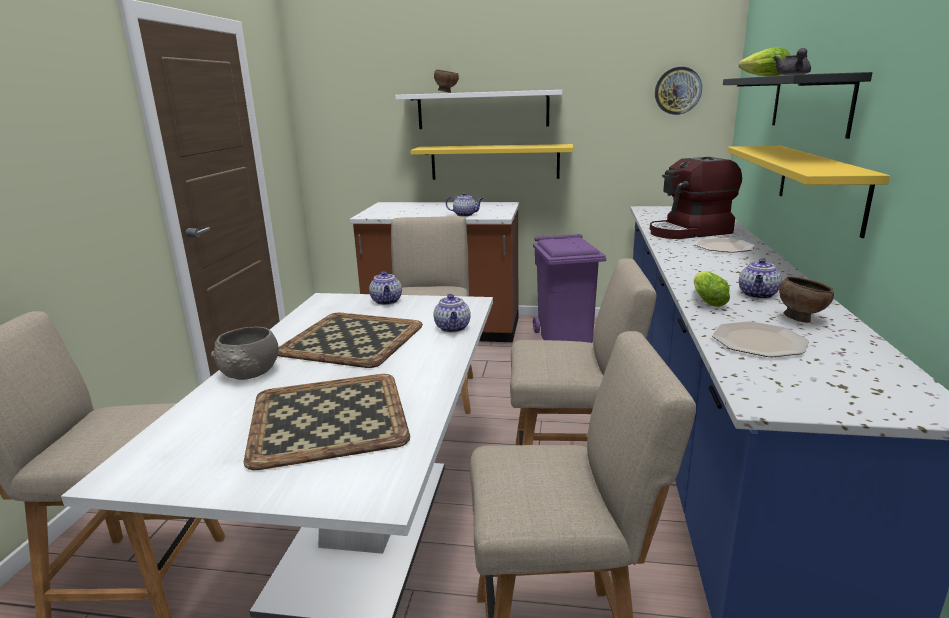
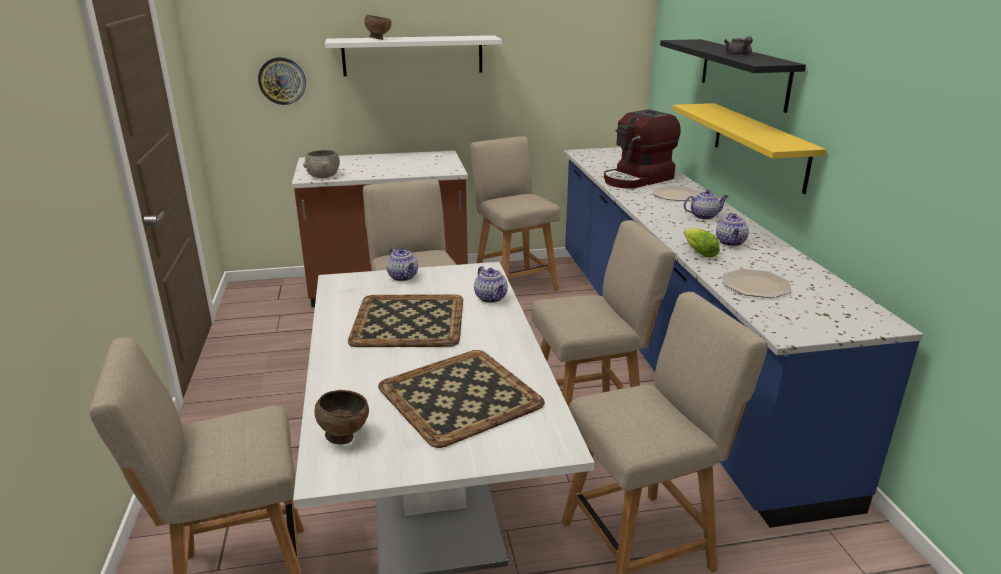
camera: 20 degrees left, 5 degrees up
(250, 373) = (344, 367): grey bowl -> grey bowl (323, 176)
(465, 215) = (416, 171): teapot -> teapot (704, 216)
(494, 162) = (427, 110): yellow shelf -> none
(565, 336) = (513, 283): purple trash can -> beige chair
(678, 91) = (602, 37): wall clock -> wall clock (282, 81)
(762, 76) = (703, 47): lettuce -> none
(800, 319) = (772, 262): brown bowl -> brown bowl (344, 437)

